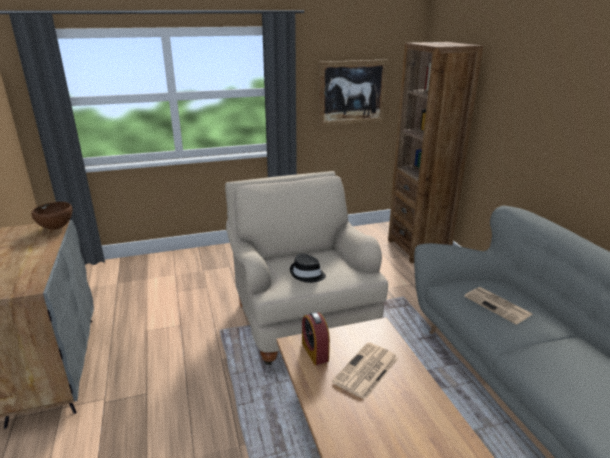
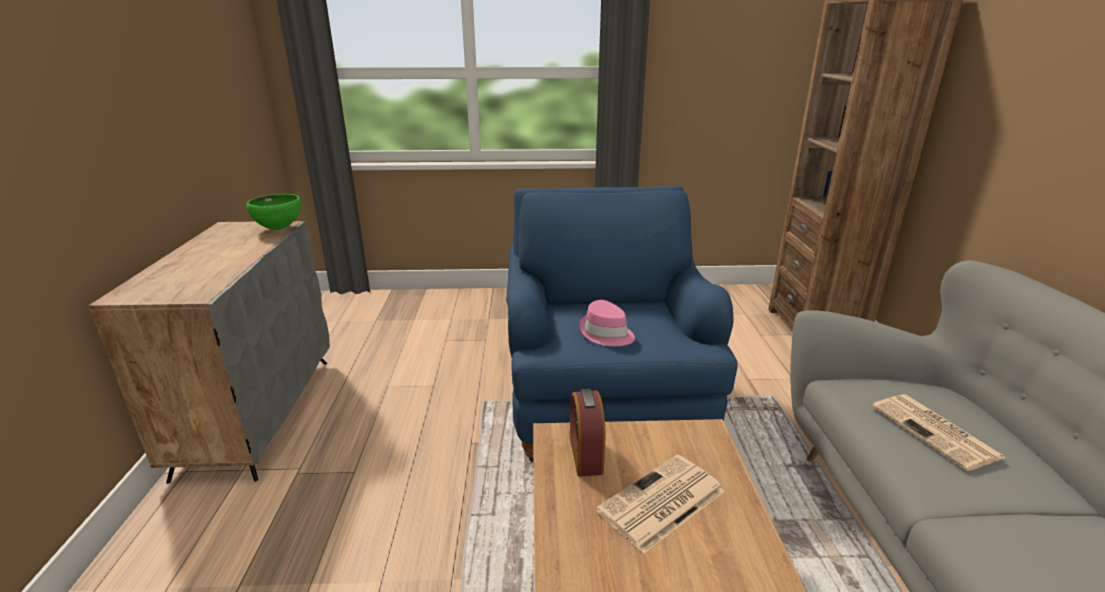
camera: 15 degrees right, 0 degrees up
(57, 228) = (279, 228): brown bowl -> green bowl
(301, 318) = (604, 402): beige armchair -> blue armchair
(307, 274) = (606, 333): black hat -> pink hat
(352, 92) = (734, 80): picture -> none

